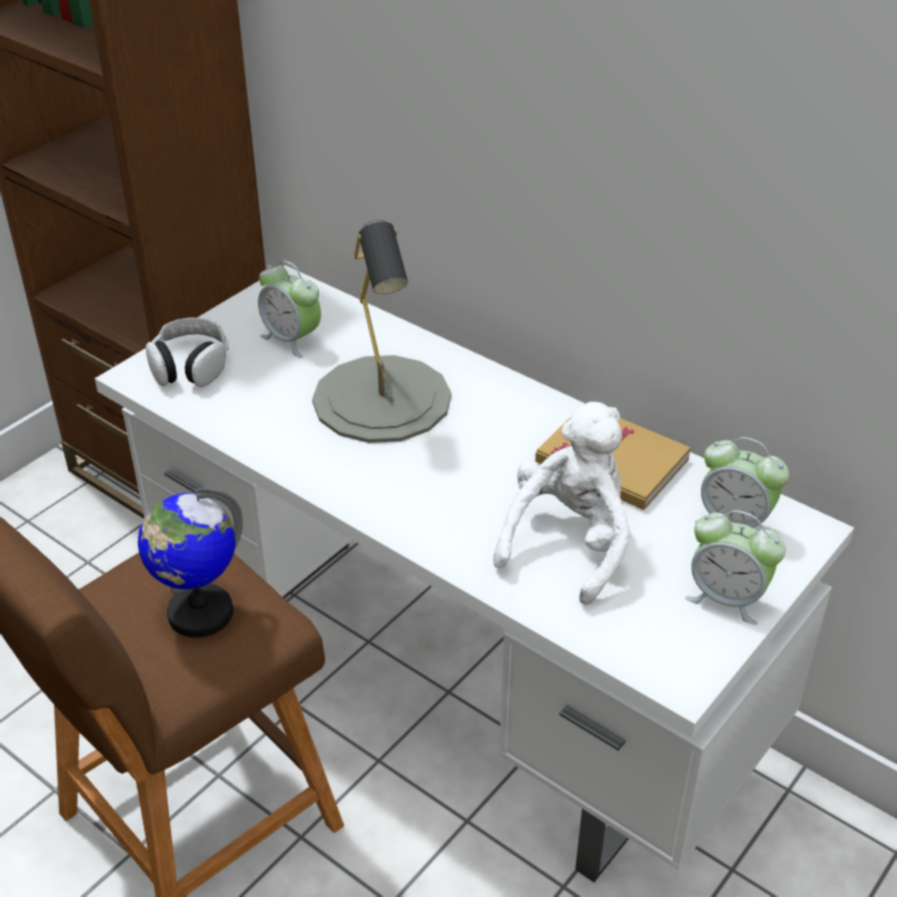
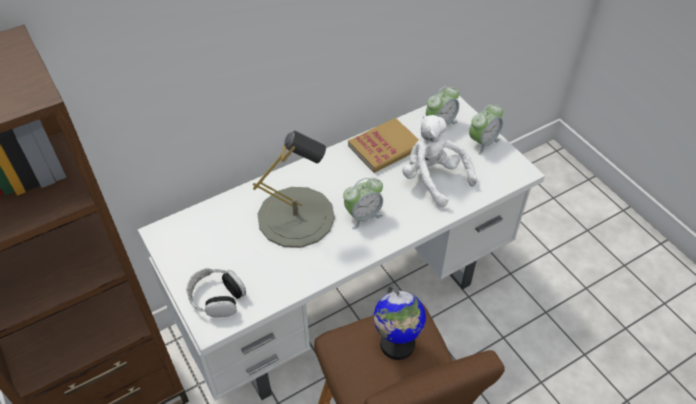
camera: 70 degrees left, 10 degrees up
(292, 339) = (219, 243): alarm clock -> alarm clock (363, 215)

